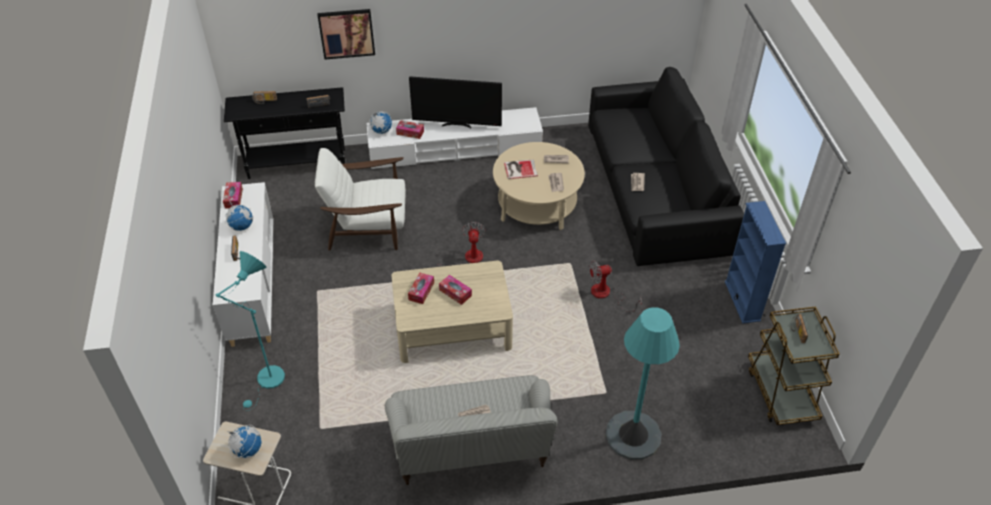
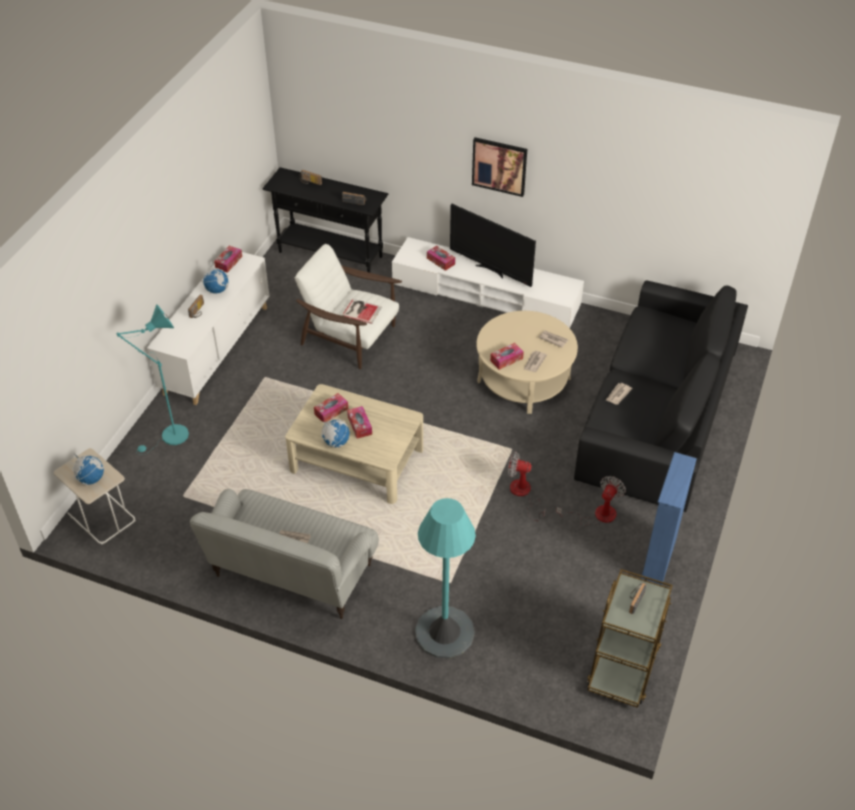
camera: 30 degrees right, 0 degrees up
(346, 33) = (399, 140): picture -> picture (499, 166)
(381, 131) = (415, 250): globe -> globe (335, 442)
(468, 260) = (417, 405): fan -> fan (597, 515)
(519, 169) = (509, 335): book -> book (361, 311)
(532, 189) = (506, 359): none -> tissue box

